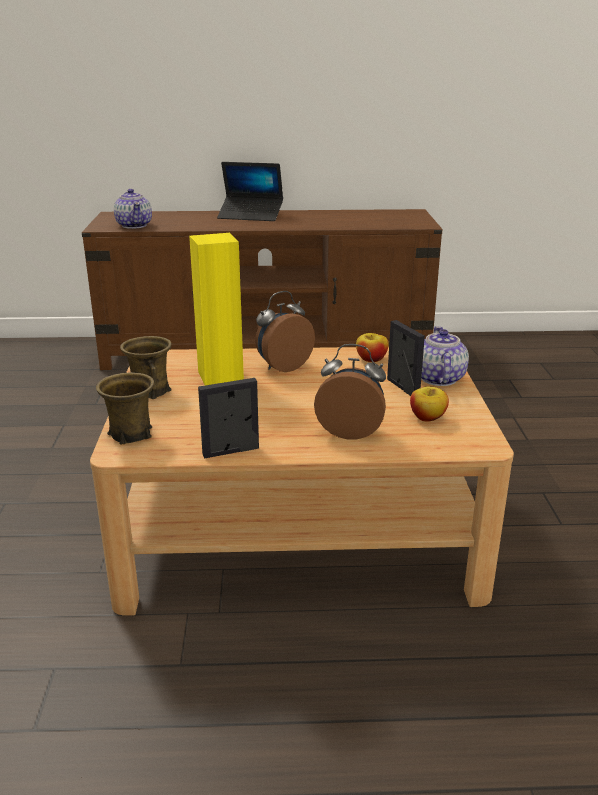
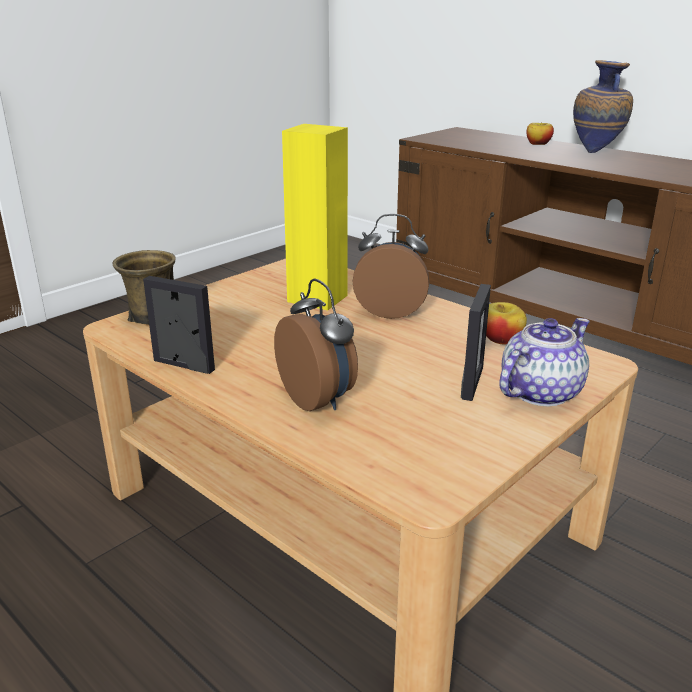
camera: 45 degrees right, 0 degrees up
(134, 225) = (456, 141): teapot -> none
(151, 391) = (239, 289): brown mug -> none
(251, 215) = (596, 153): laptop -> vase
(427, 417) = (430, 427): apple -> apple (538, 144)

